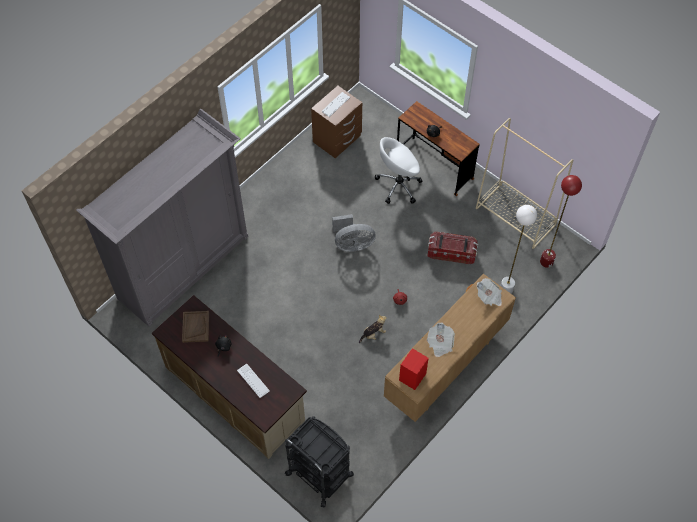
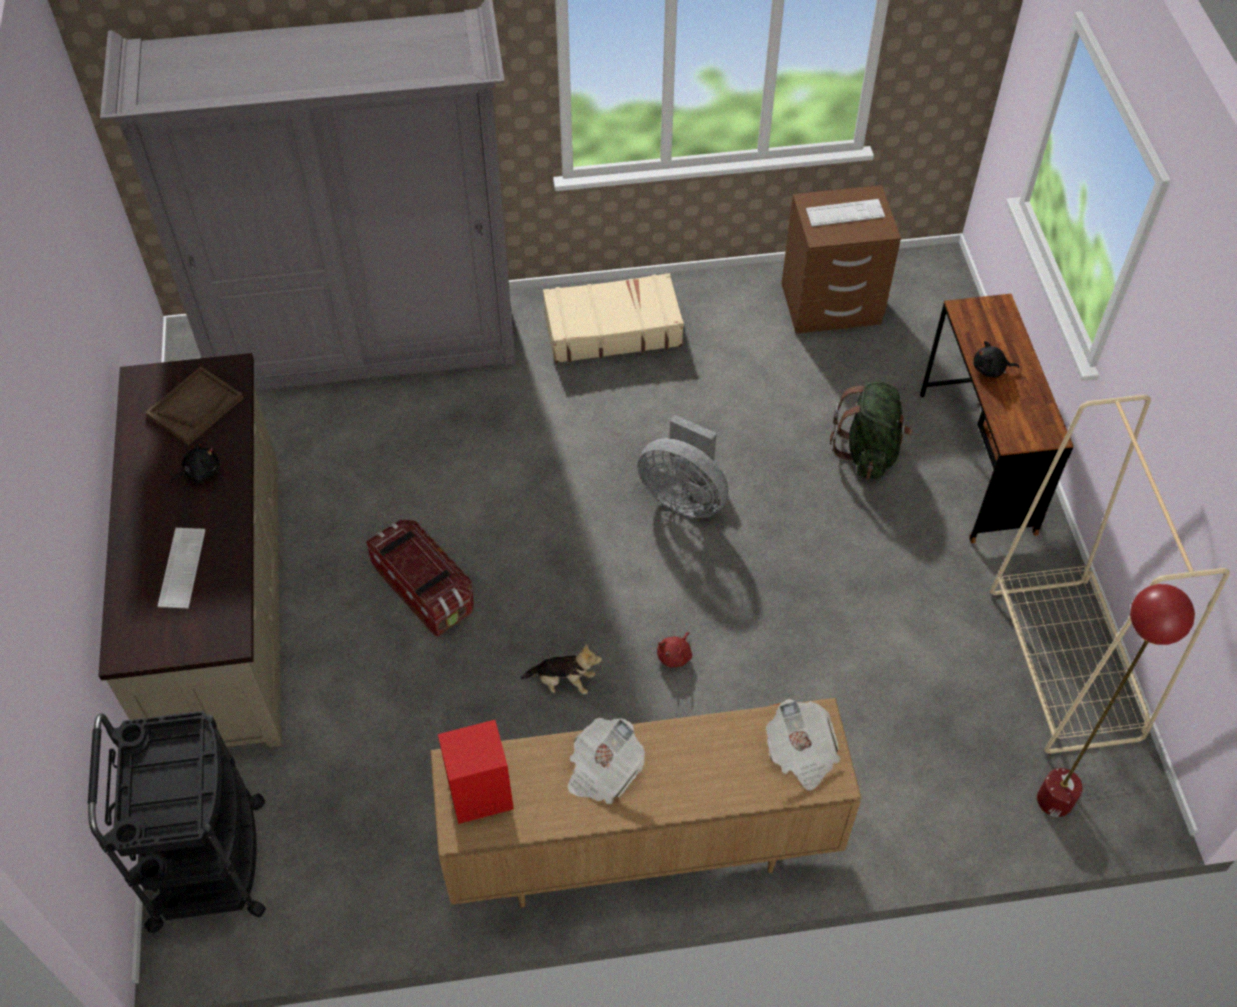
camera: 40 degrees right, 5 degrees down
(269, 199) = (612, 329): none -> beige suitcase
(397, 186) = (868, 451): white office chair -> green backpack
(451, 253) = (861, 641): storage box -> storage box (424, 589)
(506, 289) = (912, 792): white floor lamp -> none

